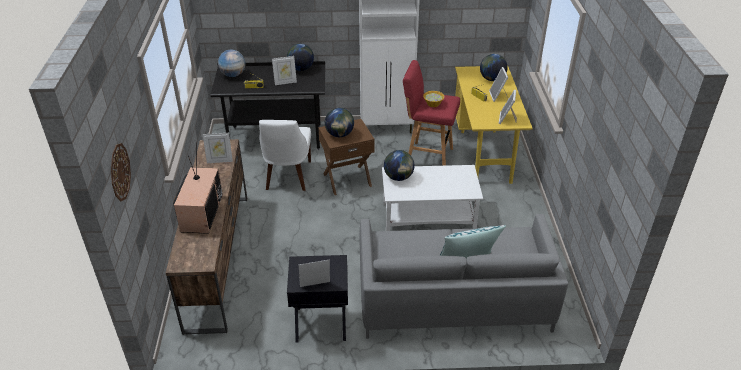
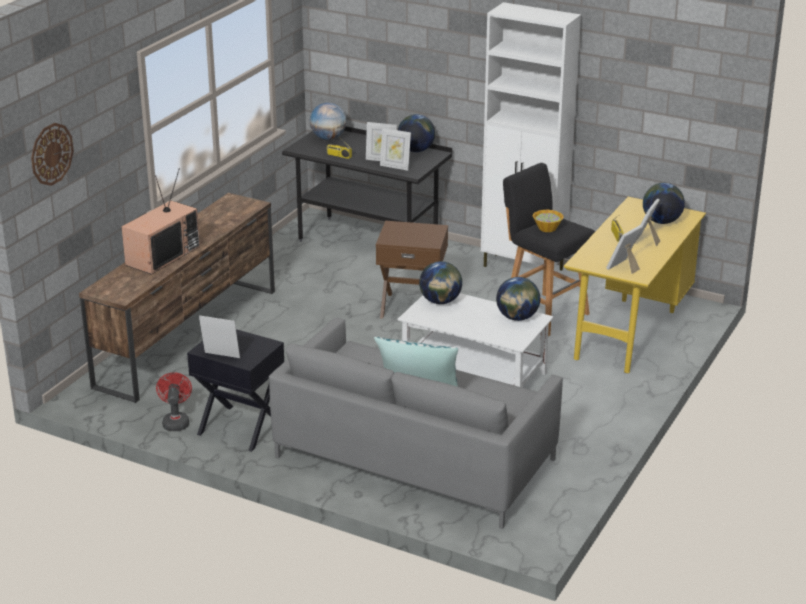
camera: 30 degrees right, 10 degrees down
(220, 160) = (229, 216): picture frame -> picture frame (395, 166)
(270, 337) = (176, 421): none -> red fan
(287, 177) = (342, 284): white chair -> none
(339, 134) = (402, 234): globe -> globe (517, 317)
(427, 157) = (543, 313): red stool -> black stool

